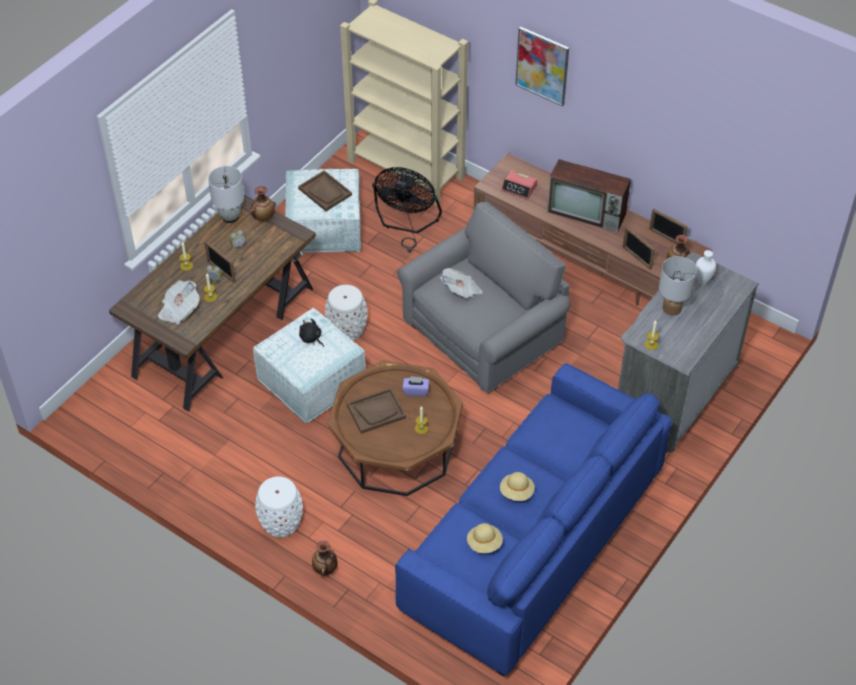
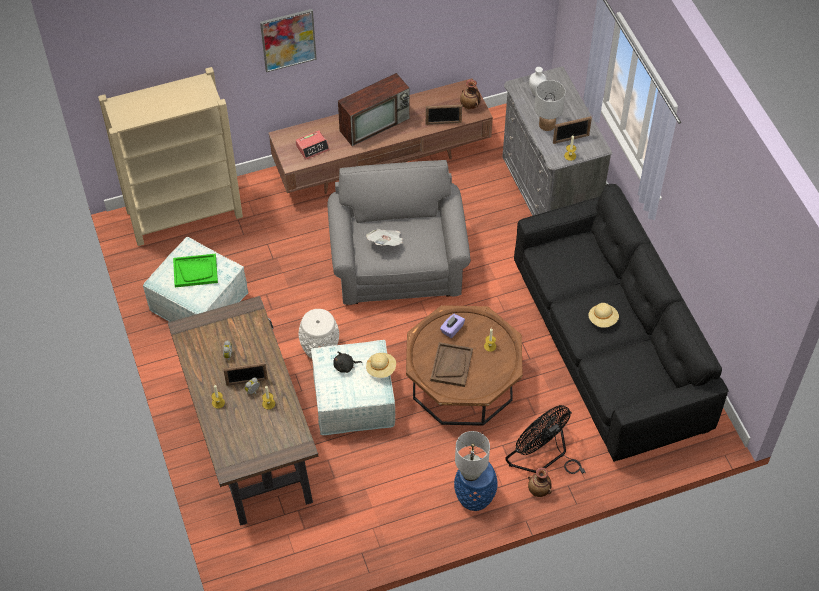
camera: 55 degrees left, 5 degrees up
(179, 310) = (264, 433): newspaper -> none
(230, 217) = (190, 343): white table lamp -> white table lamp (470, 473)
(263, 217) = (212, 321): vase -> none
(281, 523) = (474, 496): white stool -> blue stool
(325, 192) = (195, 271): brown tray -> green tray
(405, 224) = (243, 248): black fan -> black fan (546, 455)
(484, 543) = (633, 365): beige hat -> beige hat (381, 369)
(532, 541) = (609, 348): blue sofa -> black sofa
(666, 238) = (439, 95): picture frame -> picture frame (571, 139)

